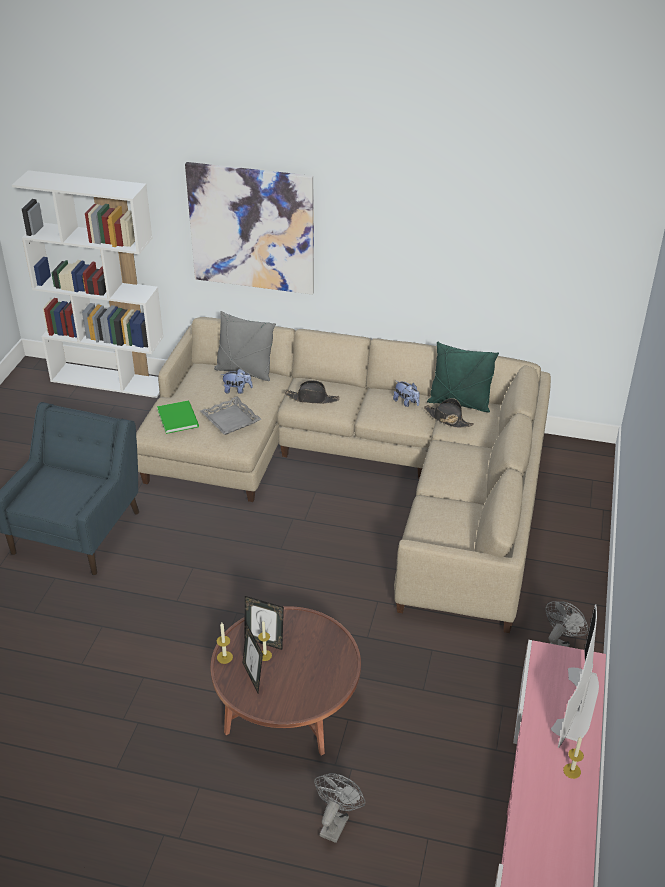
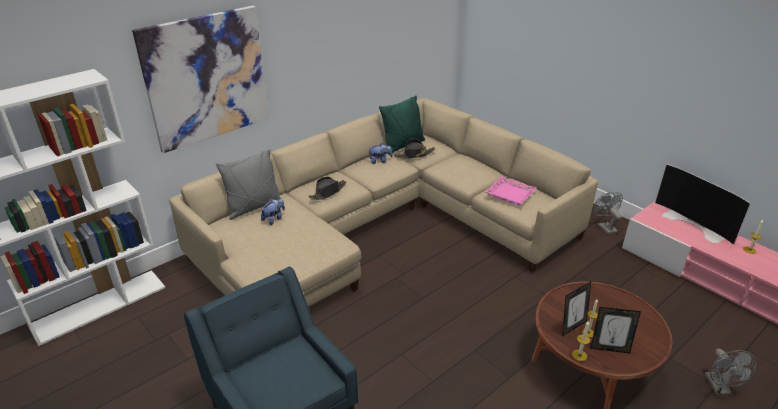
camera: 55 degrees left, 5 degrees down
(178, 417) = (268, 260): green book -> none
(230, 420) = (306, 236): grey tray -> none
(336, 822) = (720, 388): grey fan -> grey fan turned 150 degrees counterclockwise
(444, 516) = (510, 194): none -> pink tray

